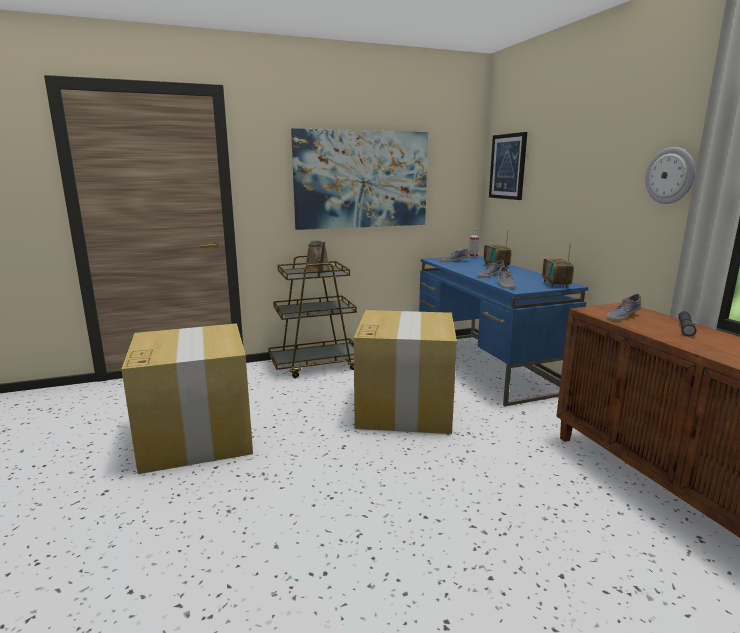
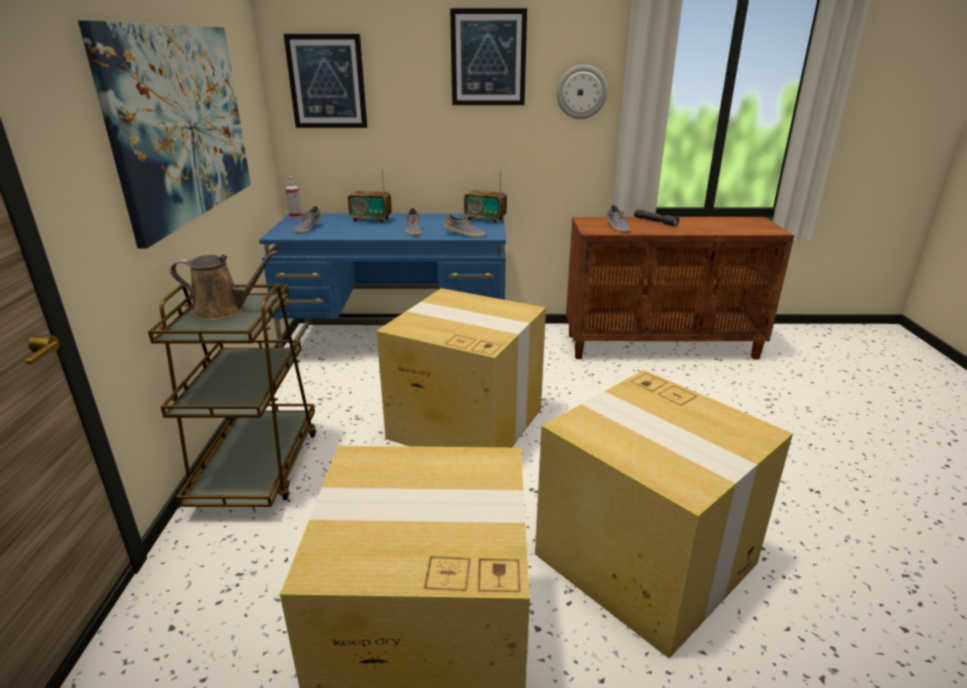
camera: 70 degrees left, 10 degrees up
(287, 505) = (647, 560): none -> cardboard box
(598, 144) = (488, 58): none -> picture

